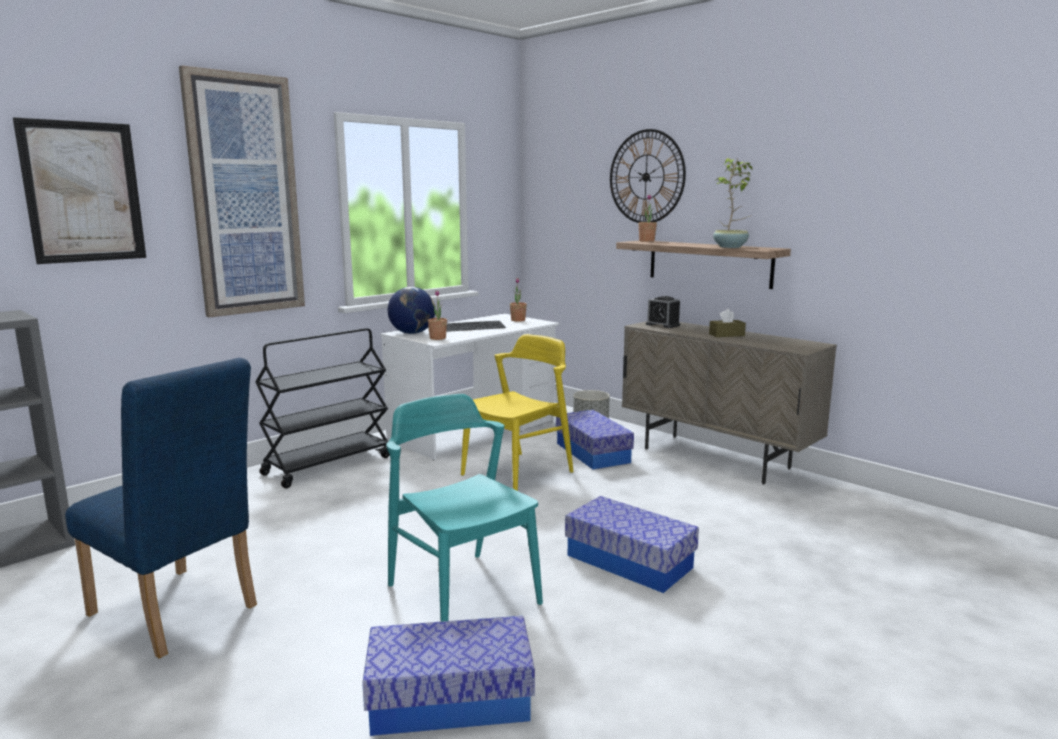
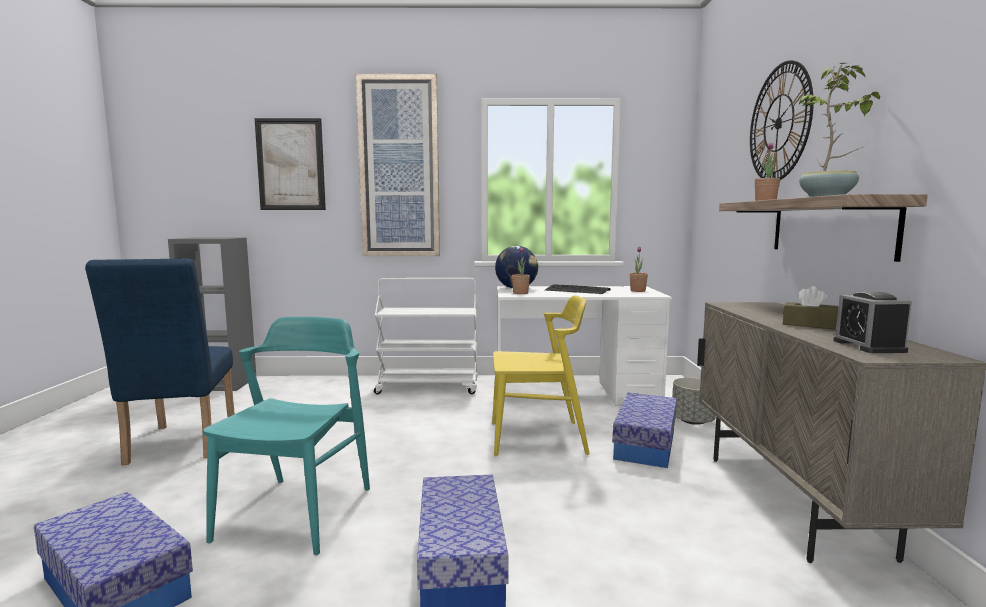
camera: 45 degrees right, 5 degrees down
(328, 465) = (429, 387): black cart -> white cart
(662, 325) = (756, 306): alarm clock -> alarm clock (868, 346)

